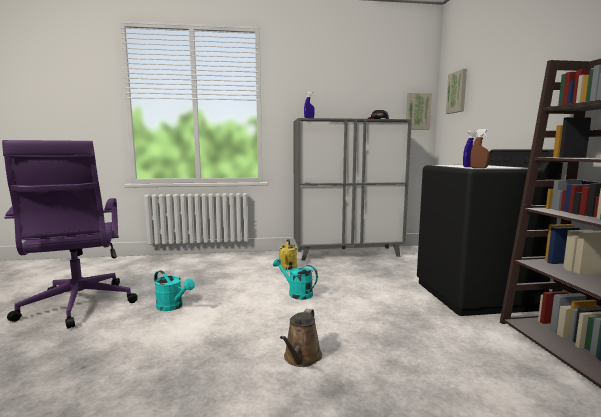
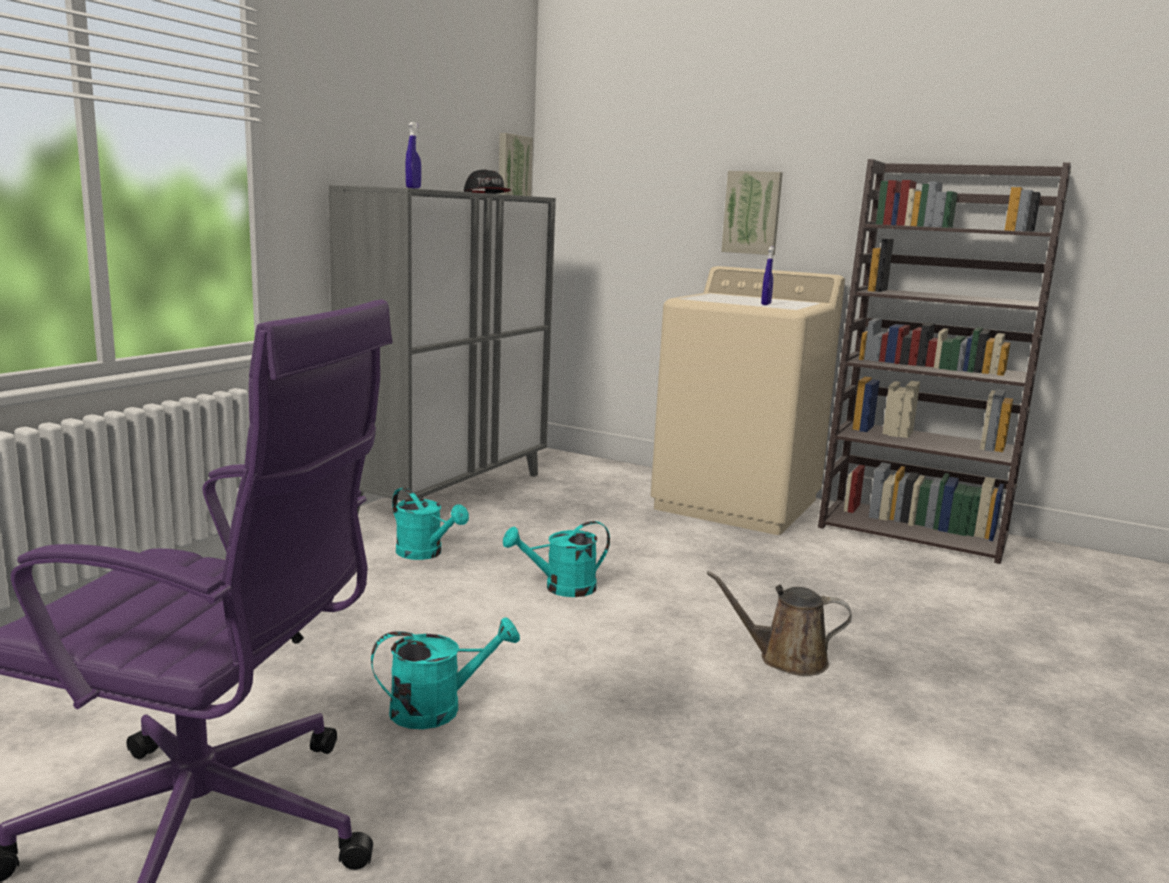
camera: 55 degrees left, 5 degrees up
(287, 268) = (425, 554): yellow watering can -> turquoise watering can
(301, 358) = (786, 659): brown watering can -> brown watering can turned 135 degrees clockwise
(457, 92) = (599, 148): picture -> picture (752, 213)
(475, 295) = (737, 504): black washing machine -> beige washing machine
(478, 168) = (796, 308): brown spray bottle -> none

